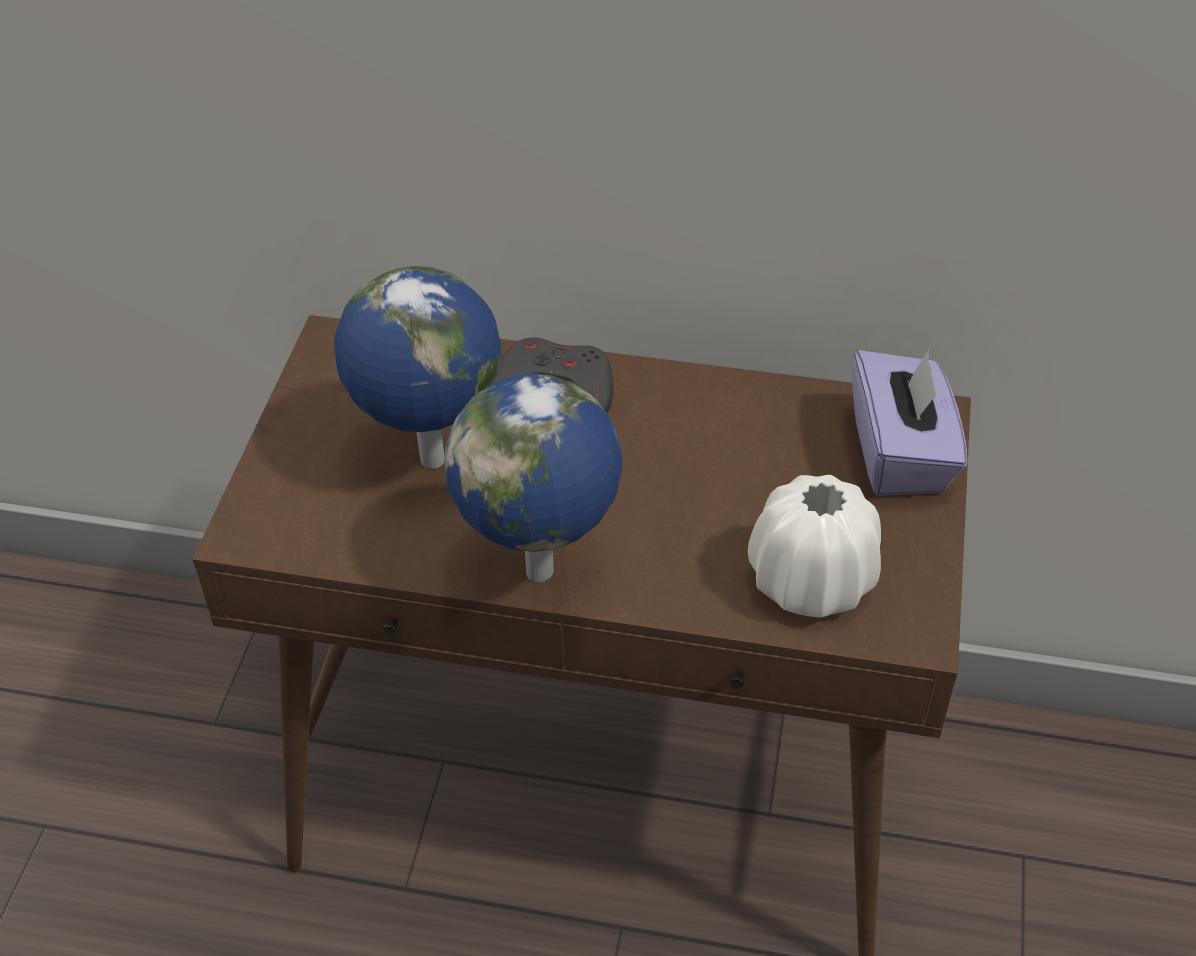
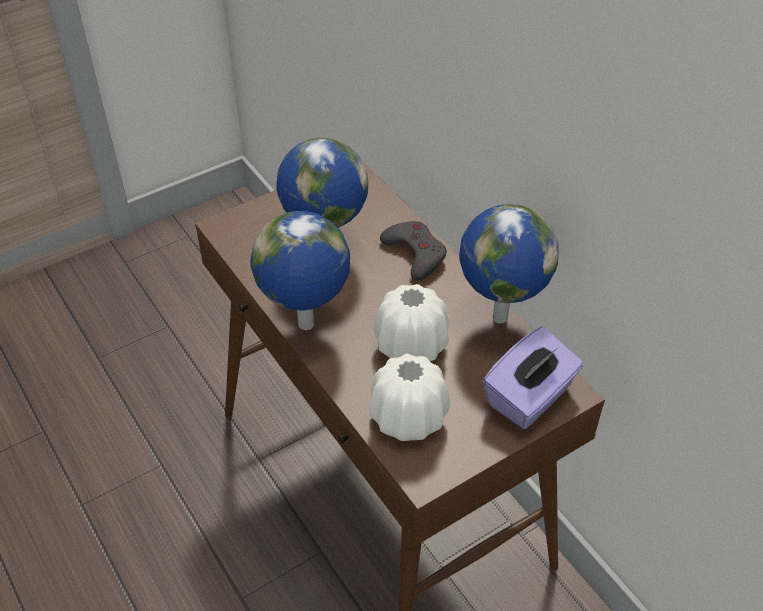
camera: 45 degrees right, 0 degrees up
(700, 498) = (411, 346): none -> white vase
(749, 390) = (498, 317): none -> globe

